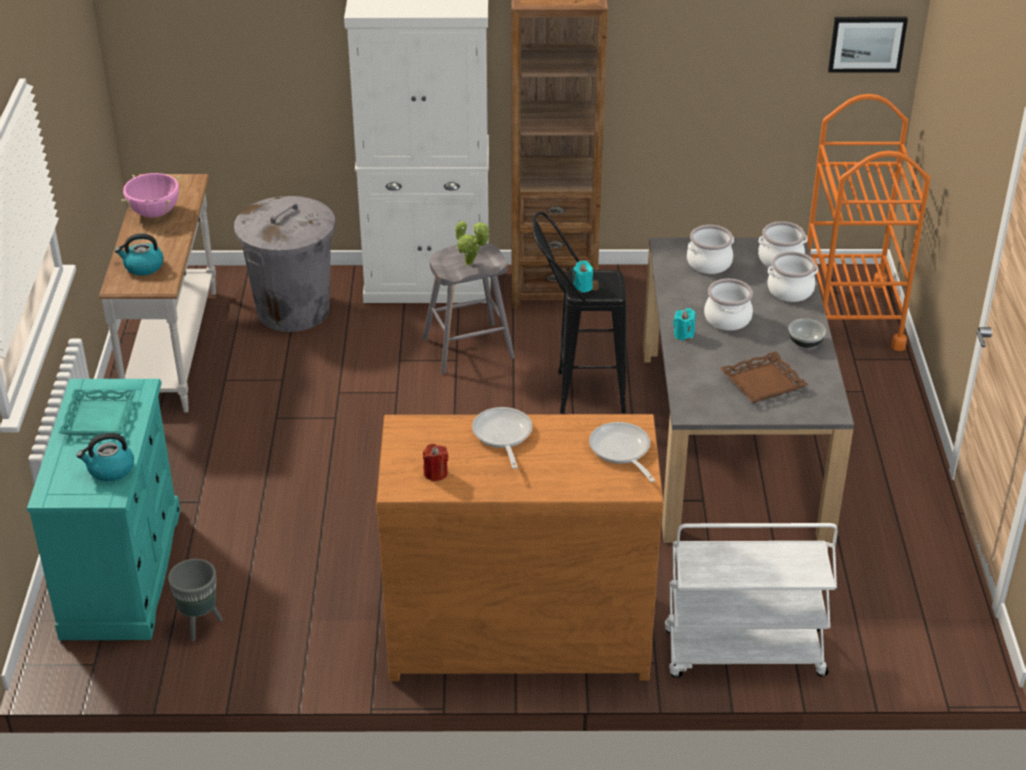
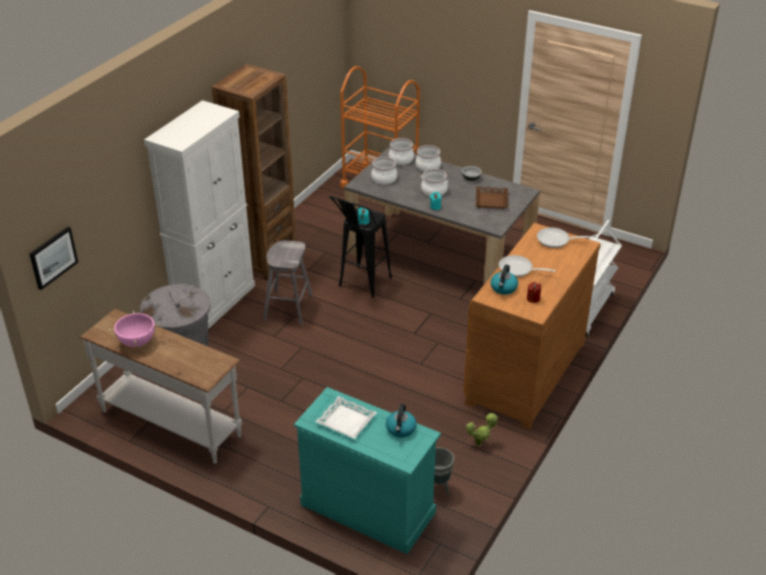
camera: 60 degrees left, 0 degrees up
(99, 418) = (346, 421): turquoise tray -> white tray
(143, 267) = (194, 363): kettle -> kettle (503, 288)
(471, 264) = (290, 254): potted plant -> potted plant (480, 443)
(867, 43) = (333, 44): picture -> picture (53, 257)

